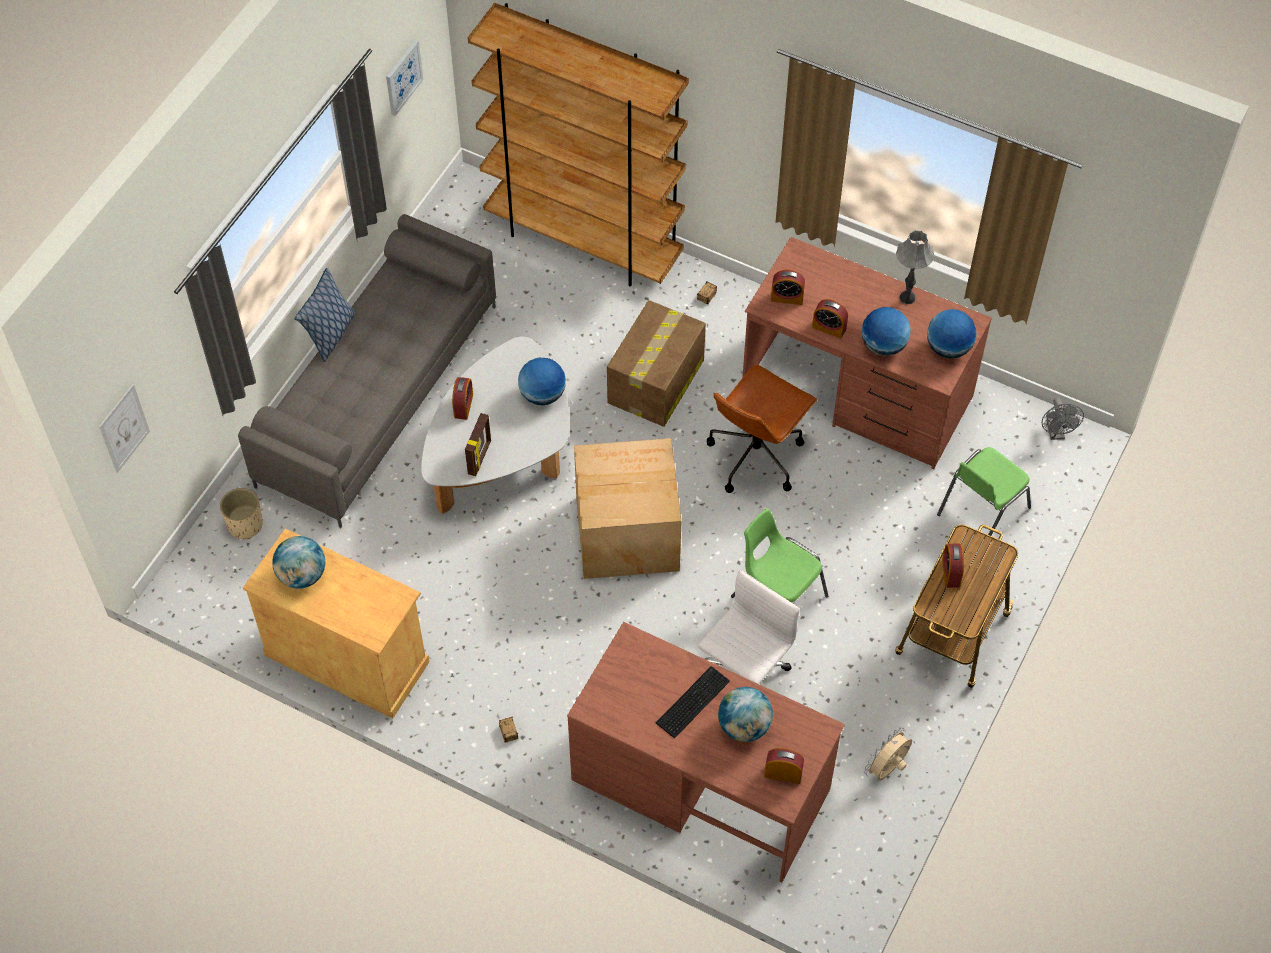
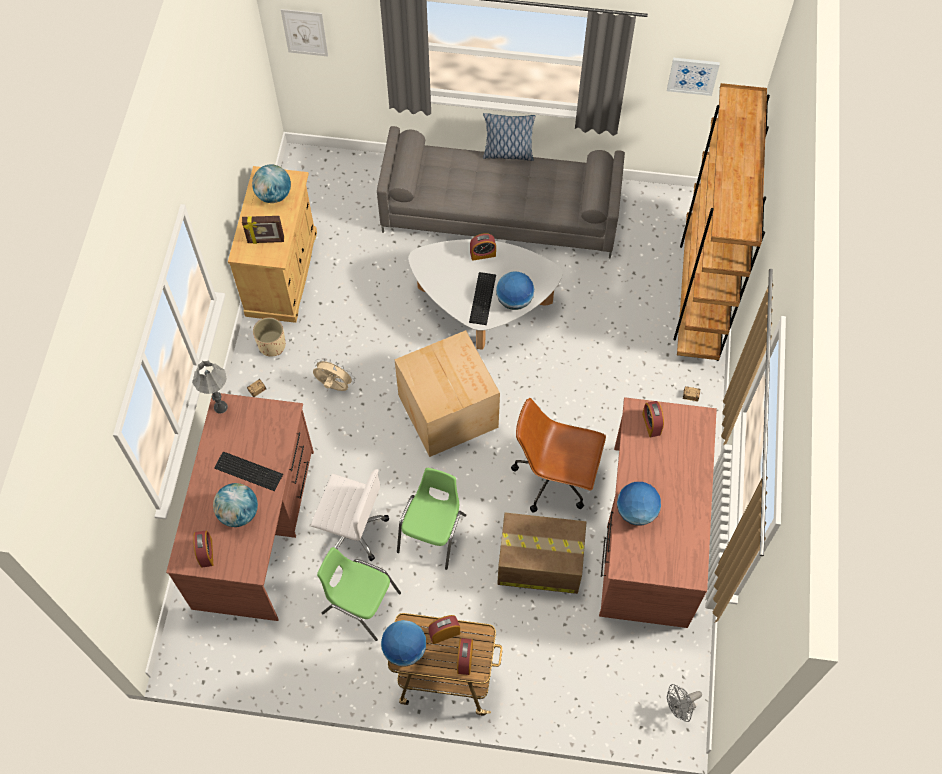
camera: 70 degrees right, 5 degrees up
(245, 524) = (363, 178): beige planter -> beige planter (272, 345)
(480, 457) = (442, 280): picture frame -> picture frame (266, 240)
(525, 424) = (483, 298): none -> keyboard
(655, 382) = (591, 386): cardboard box -> cardboard box (538, 563)
(829, 328) = (635, 464): alarm clock -> alarm clock (465, 659)
(887, 769) = (308, 658): beige fan -> beige fan (334, 386)
(907, 298) = (695, 516): grey table lamp -> grey table lamp (220, 407)
(948, 348) = (657, 564): globe -> globe (404, 649)
(981, 511) = (573, 666): green chair -> green chair (360, 603)

